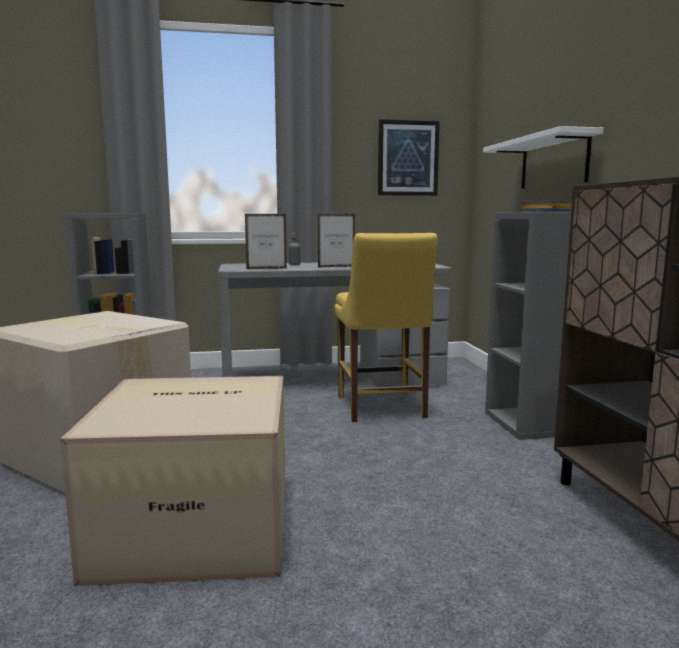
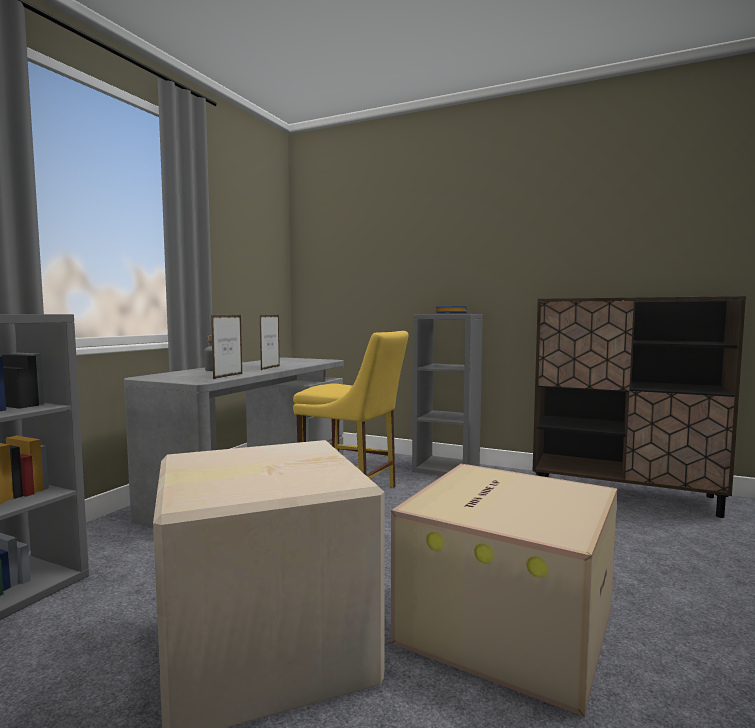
camera: 55 degrees left, 5 degrees down
(408, 158) = (254, 262): picture -> none
(553, 162) = (417, 278): white shelf -> none

